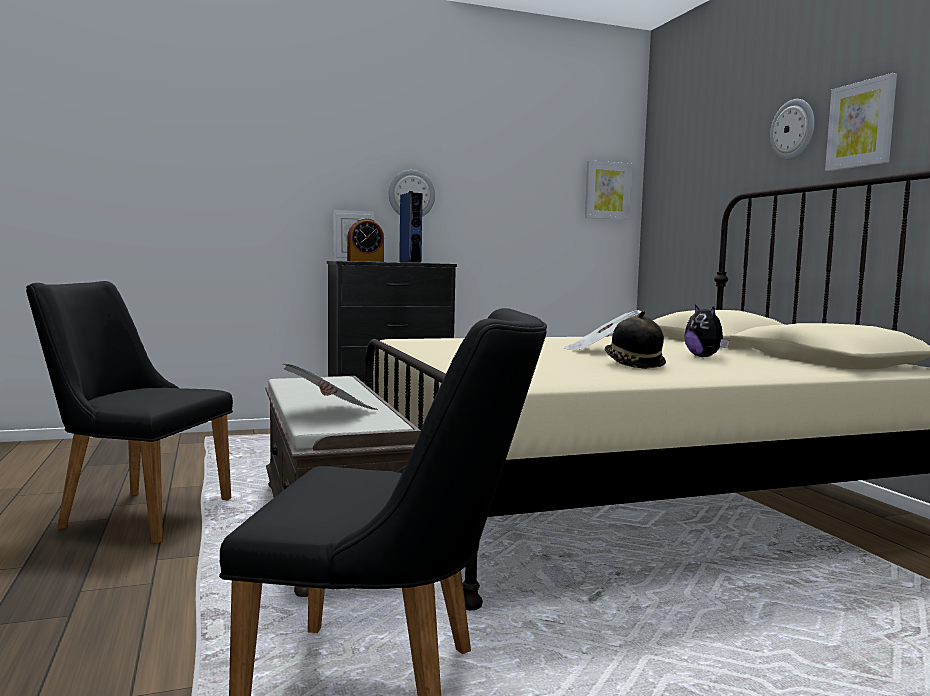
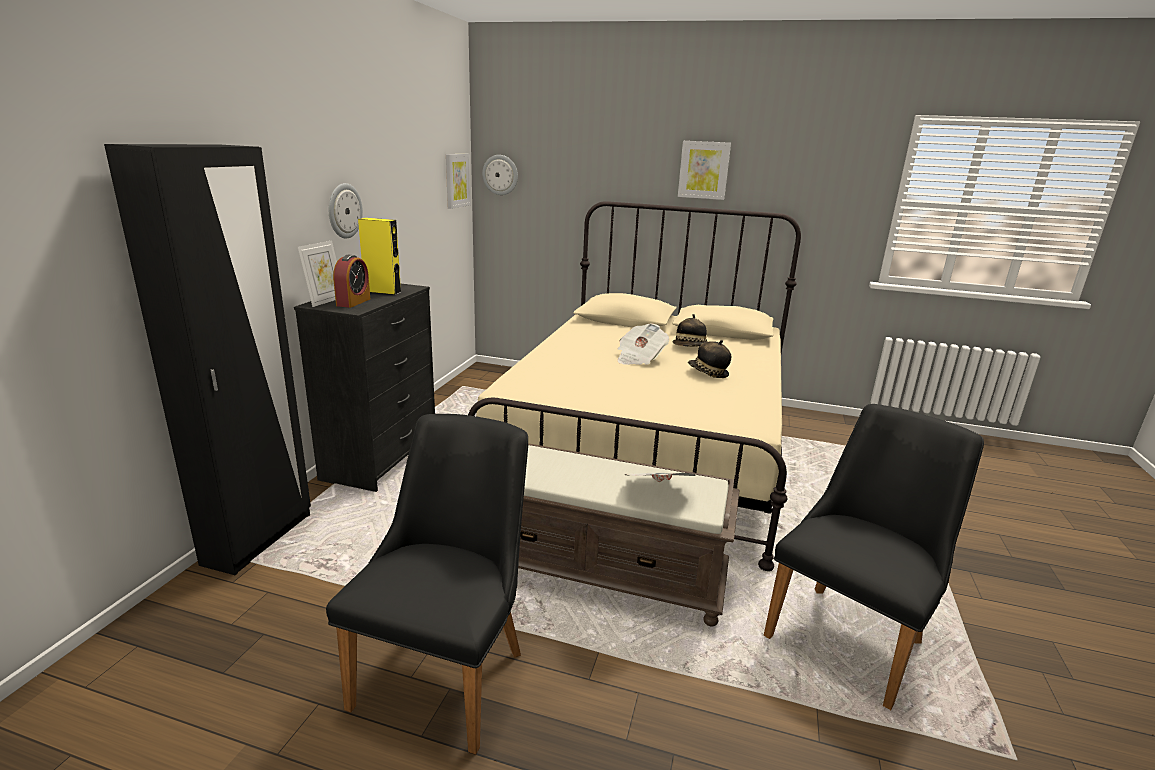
camera: 55 degrees left, 15 degrees up
(133, 512) = (450, 668): black chair -> black chair turned 150 degrees clockwise
(233, 435) = (259, 539): none -> black wardrobe
(410, 262) = (382, 291): blue speaker -> yellow speaker
(704, 357) = (690, 347): plush toy -> hat
(793, 129) = (646, 160): wall clock -> wall clock (500, 175)

